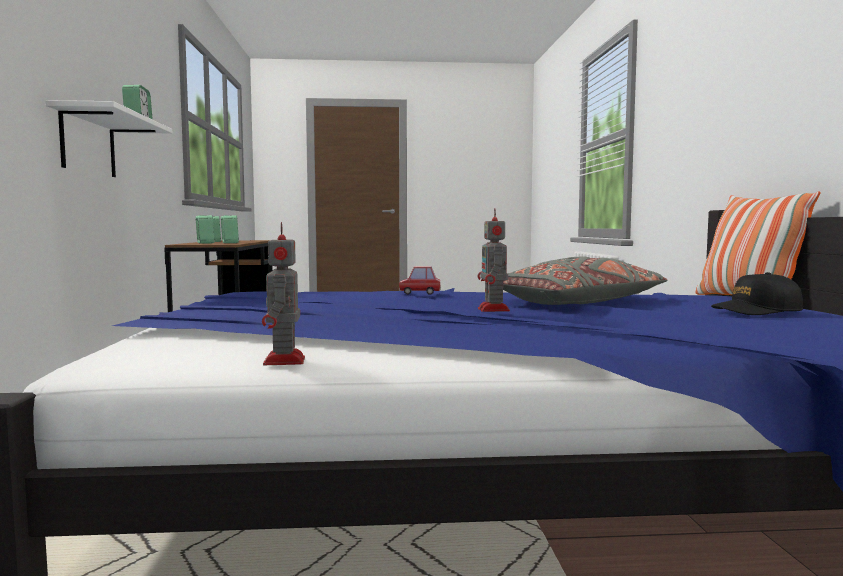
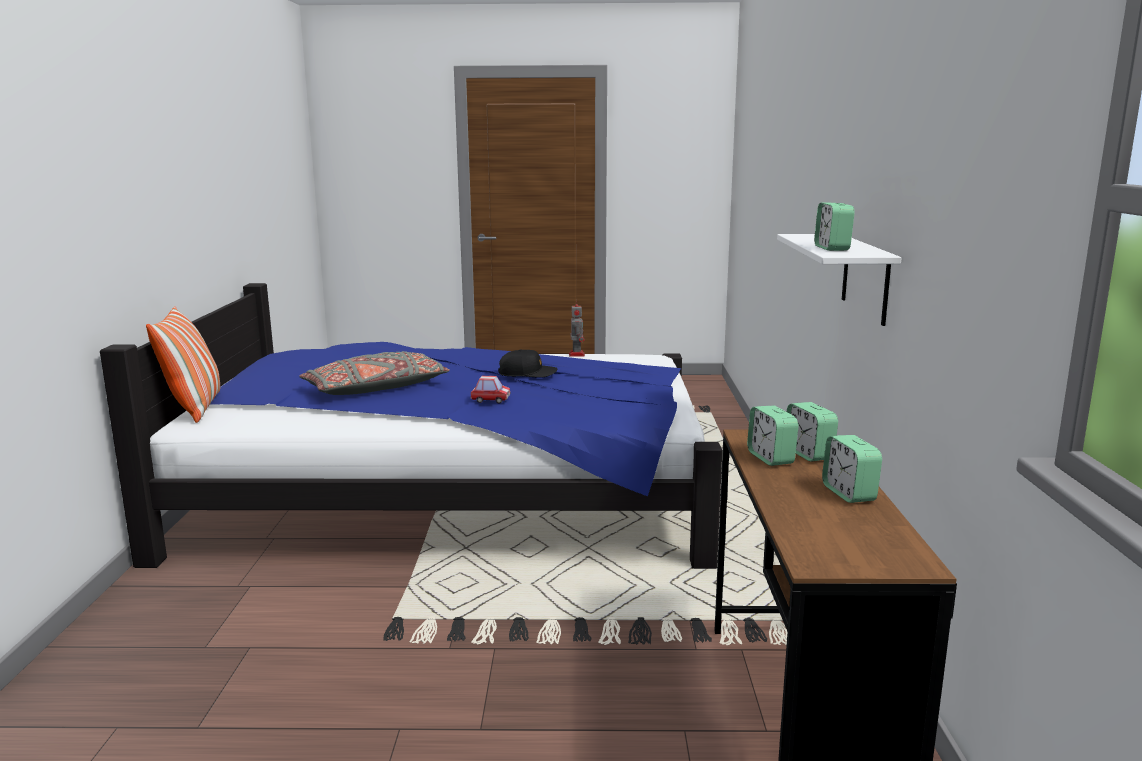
camera: 175 degrees left, 10 degrees up
(494, 310) = (463, 368): toy robot -> none
(757, 311) = (294, 372): black cap -> black cap (527, 373)

